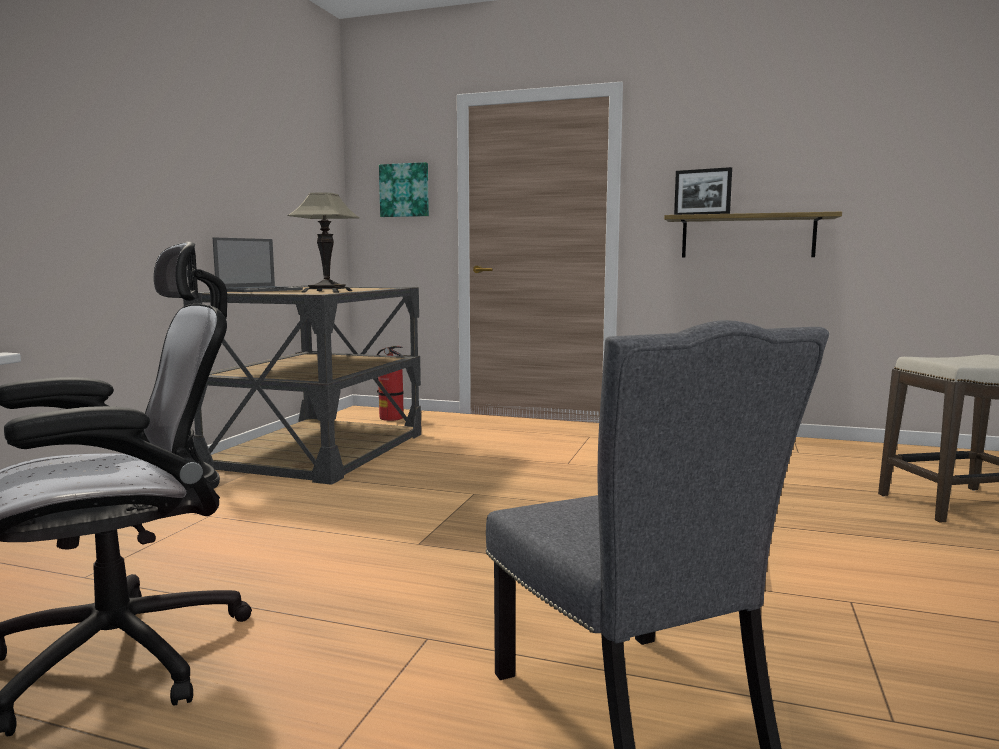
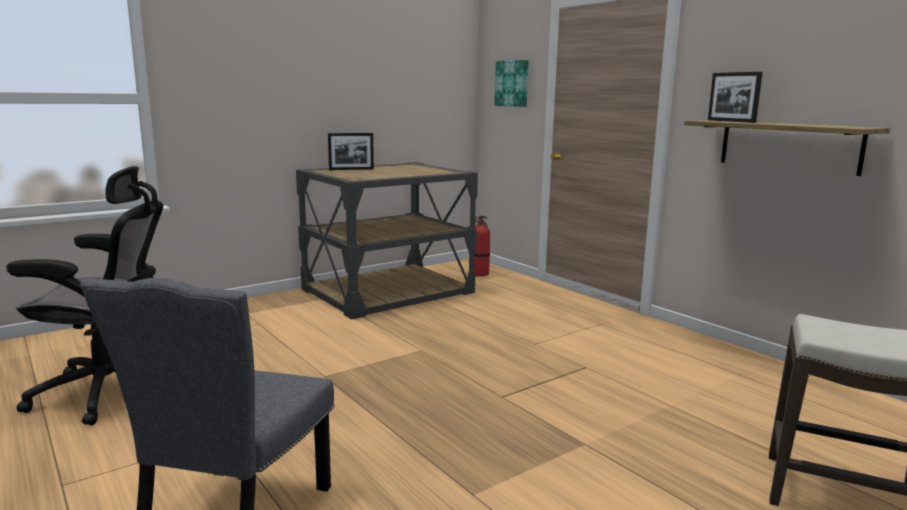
camera: 35 degrees right, 5 degrees up
(260, 290) = (351, 169): laptop -> picture frame
(327, 291) = (384, 175): table lamp -> none

